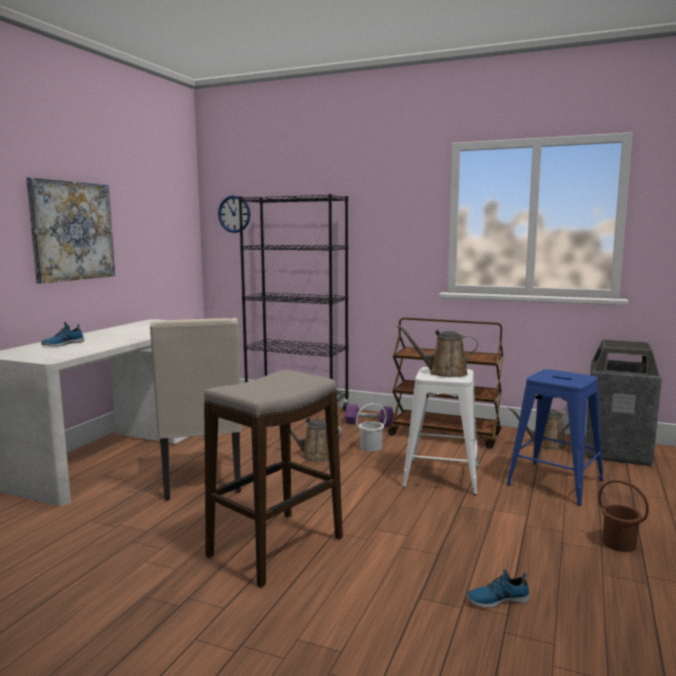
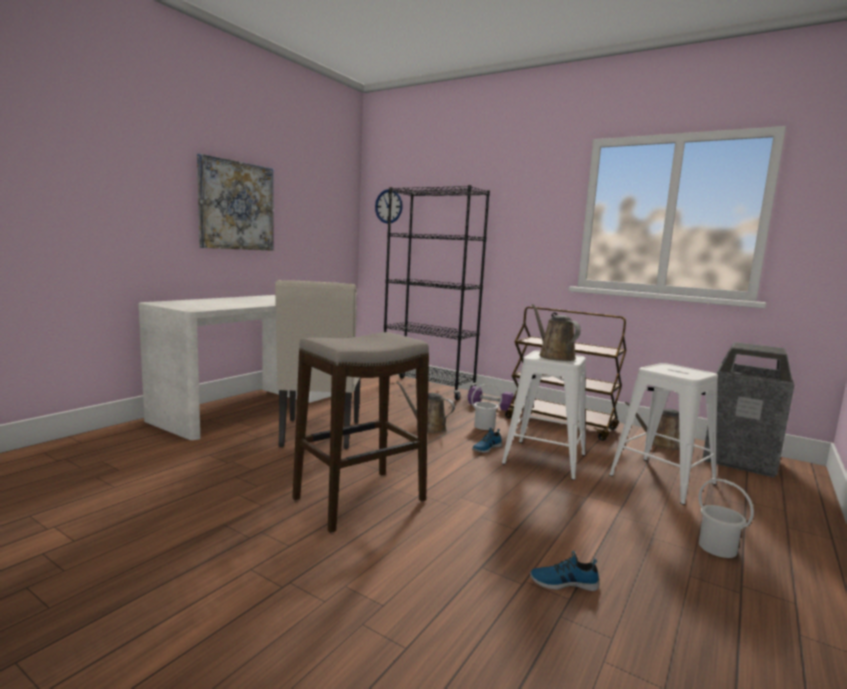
camera: 10 degrees right, 0 degrees up
(63, 344) = (214, 301): shoe -> shoe (486, 448)
(443, 373) = (554, 356): brown watering can -> brown watering can turned 45 degrees clockwise
(555, 482) = (662, 479): blue stool -> white stool
(619, 543) = (717, 547): brown bucket -> white bucket

